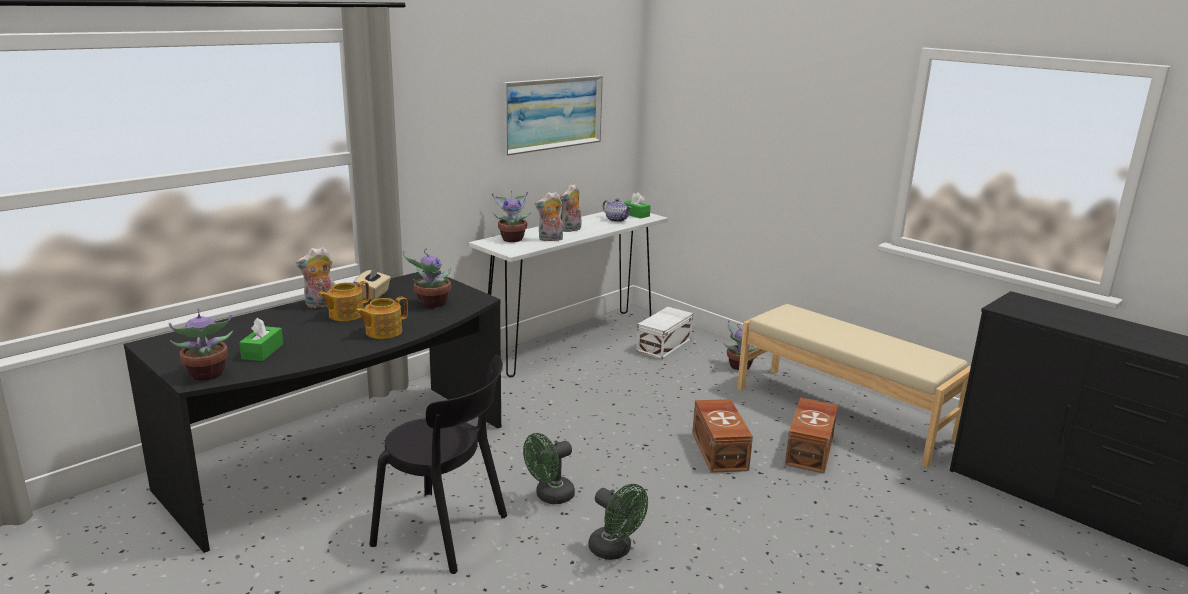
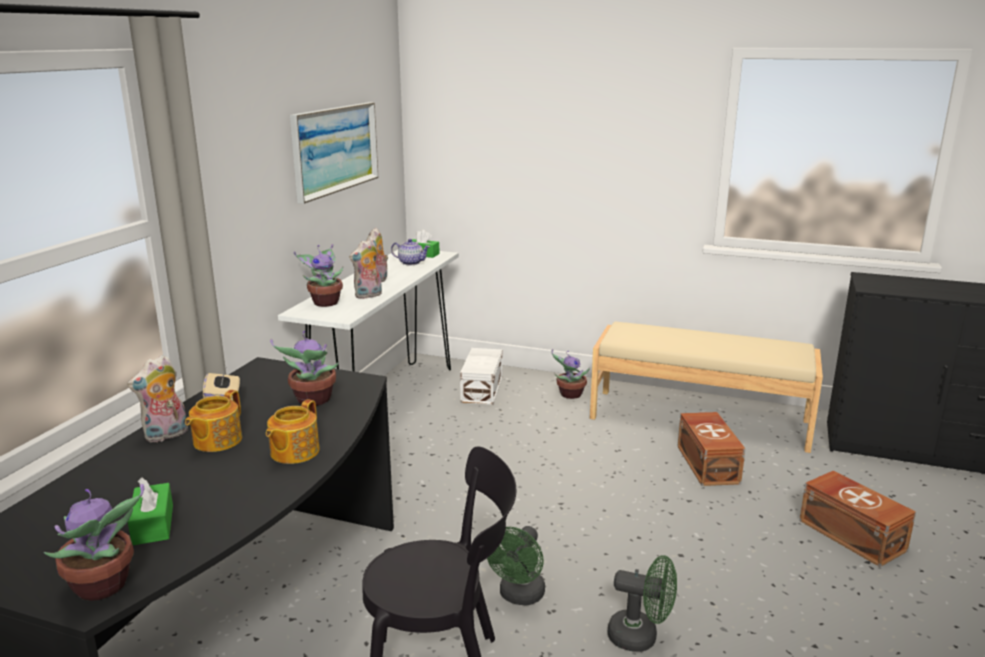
camera: 25 degrees left, 0 degrees up
(720, 450) = (634, 488): brown storage box -> brown storage box (851, 534)

